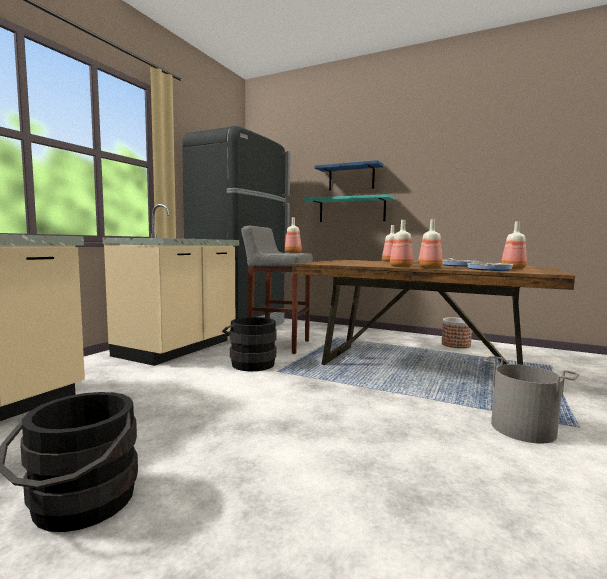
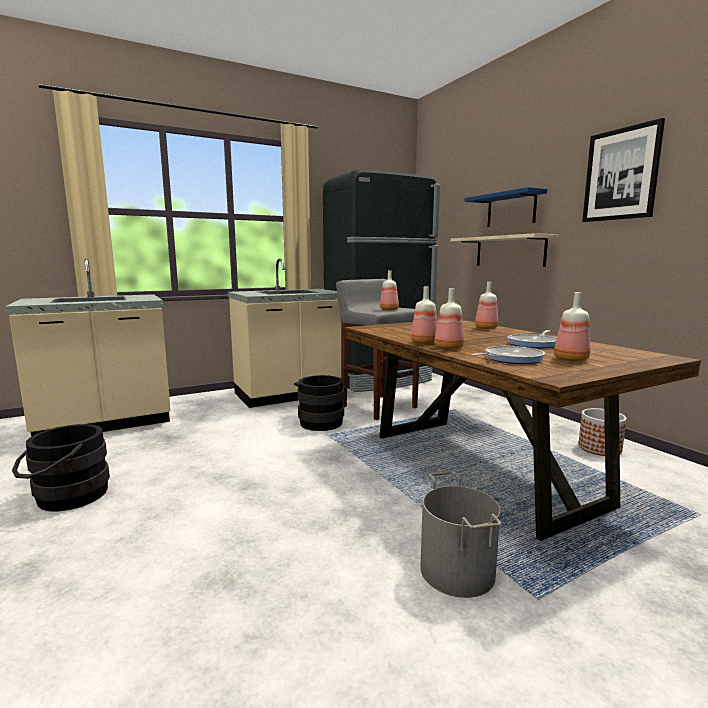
camera: 35 degrees right, 5 degrees up
(351, 210) = (509, 251): turquoise shelf -> beige shelf
(441, 158) = (621, 174): none -> picture

